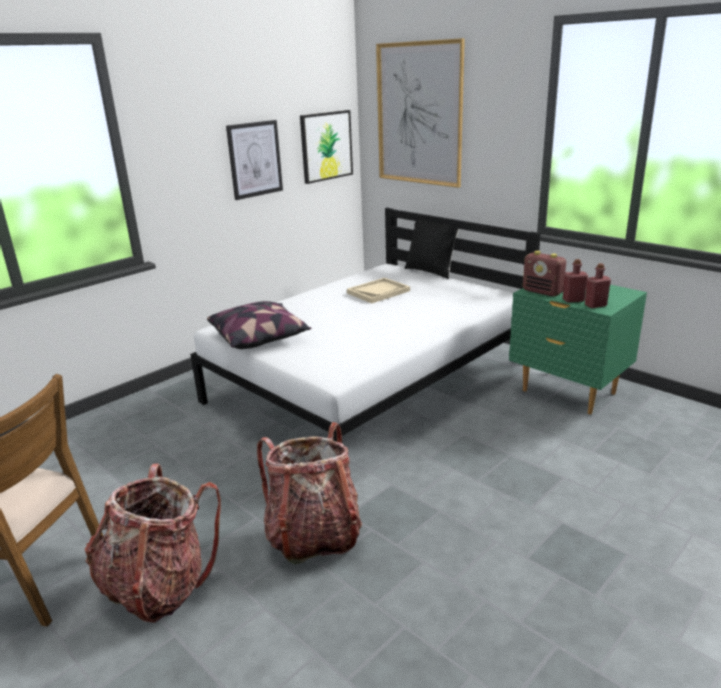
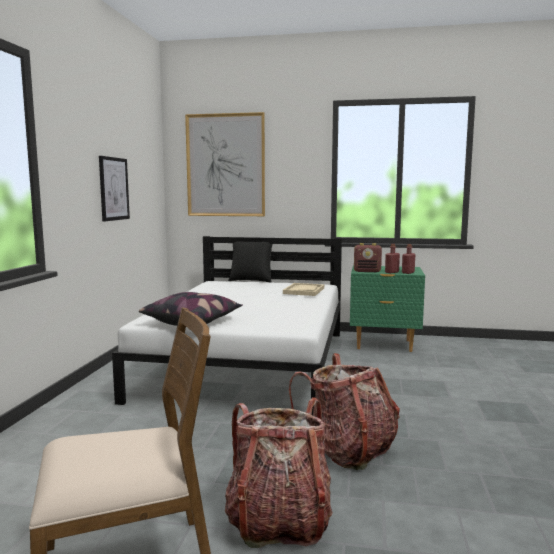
camera: 35 degrees left, 15 degrees down
(326, 146) = (150, 188): picture -> none
(378, 292) = (236, 292): beige tray -> beige tray (304, 291)

